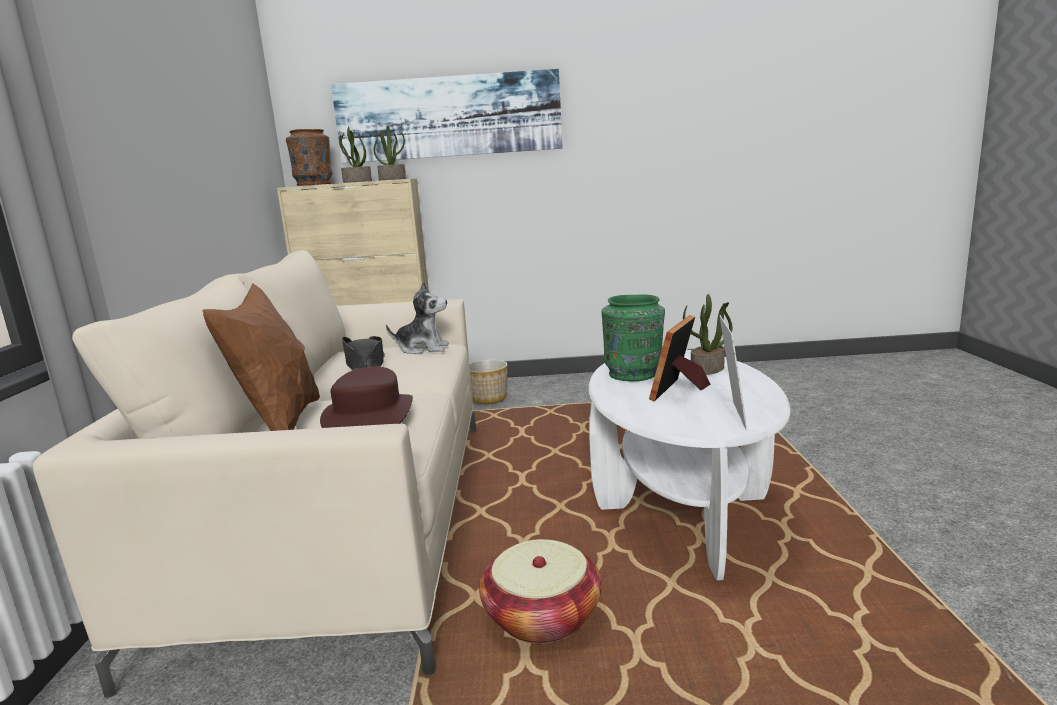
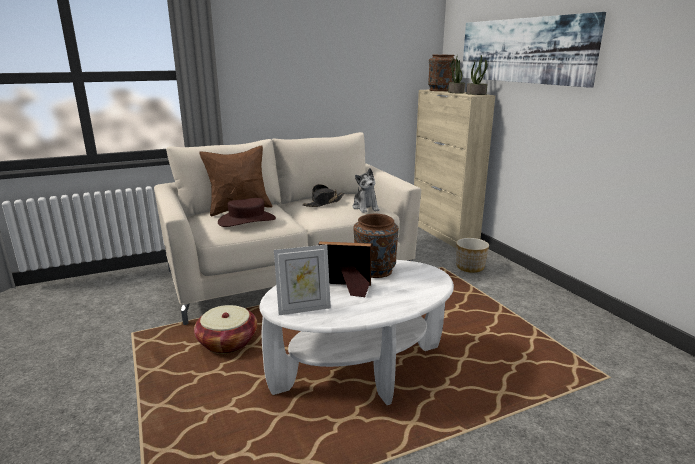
camera: 65 degrees right, 5 degrees up
(634, 374) = (375, 271): green vase -> brown vase
(707, 370) = (400, 294): potted plant -> none

